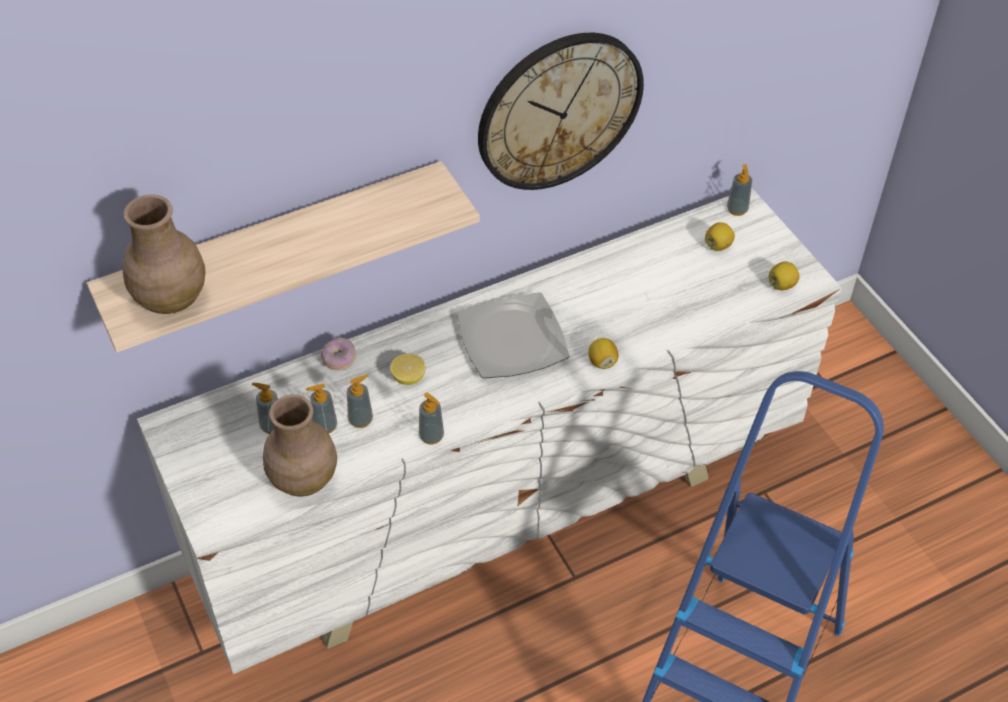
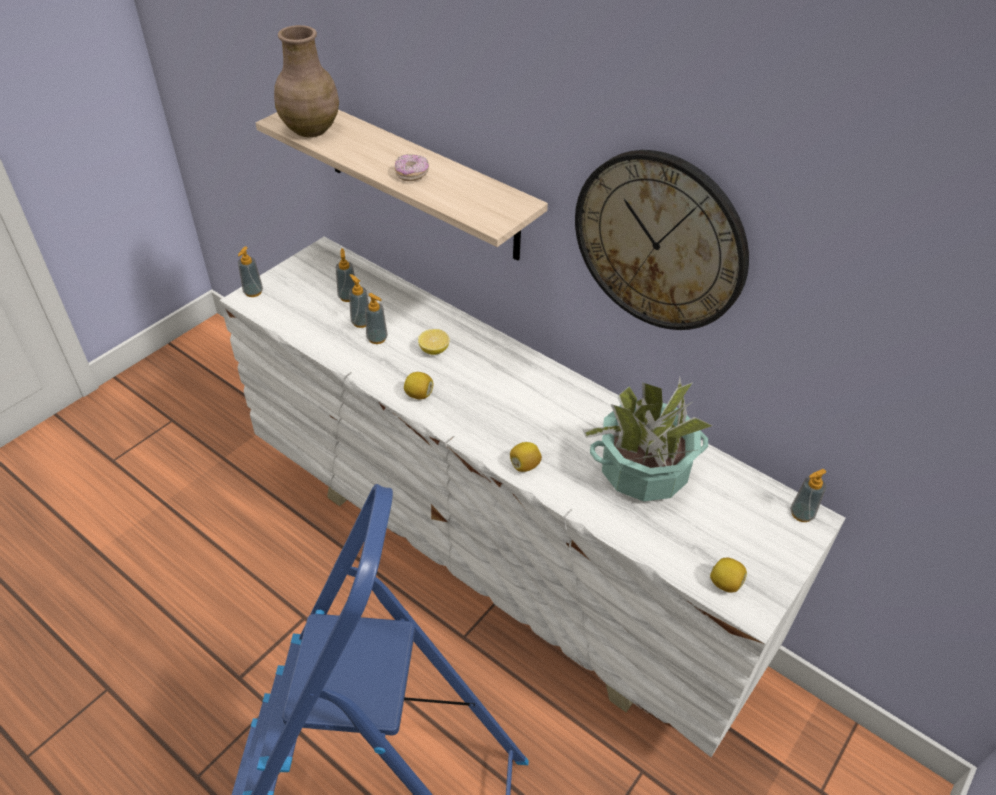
camera: 65 degrees right, 5 degrees down
(303, 478) = (306, 327): brown vase -> none
(339, 359) = (430, 308): donut -> donut (412, 174)
(431, 436) = (381, 382): soap dispenser -> soap dispenser (253, 292)
(513, 340) = (512, 399): plate -> none
(648, 284) = (643, 471): none -> potted plant
(718, 245) = (738, 512): lemon -> lemon (419, 394)

